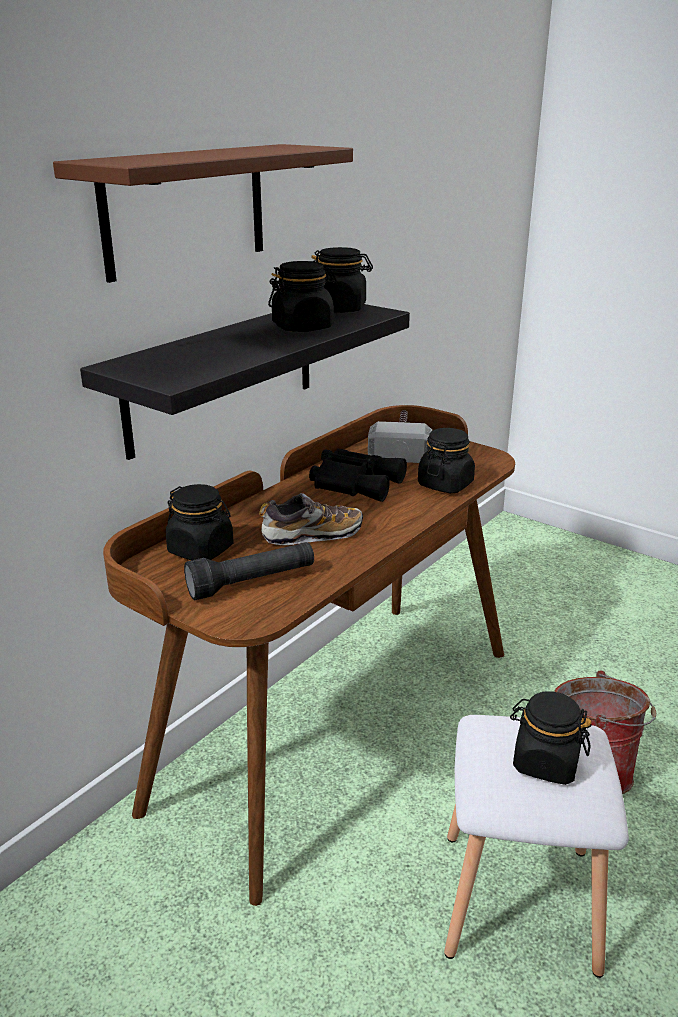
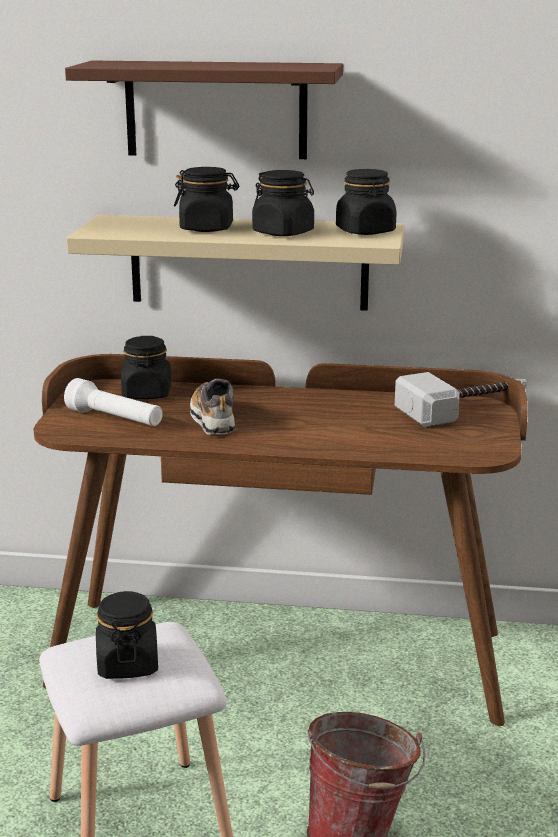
camera: 60 degrees right, 5 degrees down
(223, 374) = (249, 262): black shelf -> beige shelf
(252, 583) = (115, 420): black flashlight -> white flashlight
(311, 535) = (213, 419): shoe -> shoe turned 150 degrees counterclockwise
(356, 483) = (337, 412): black binoculars -> none
(445, 484) = (388, 445): black jar -> black jar (207, 228)

